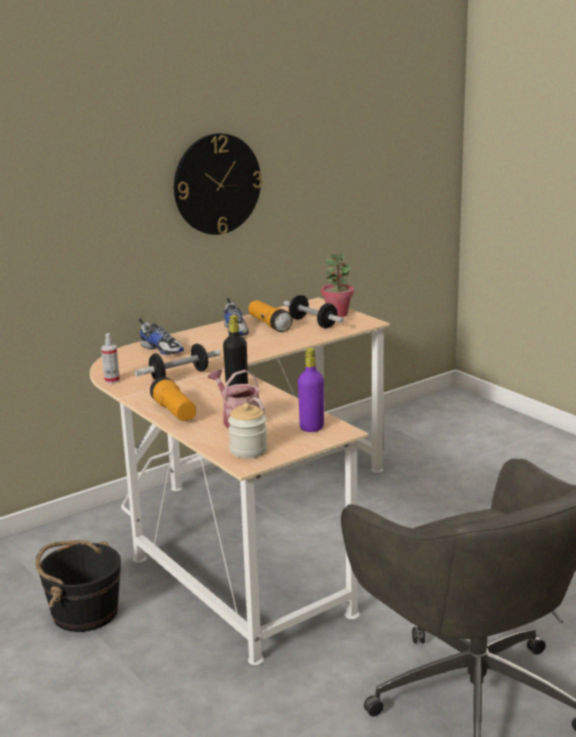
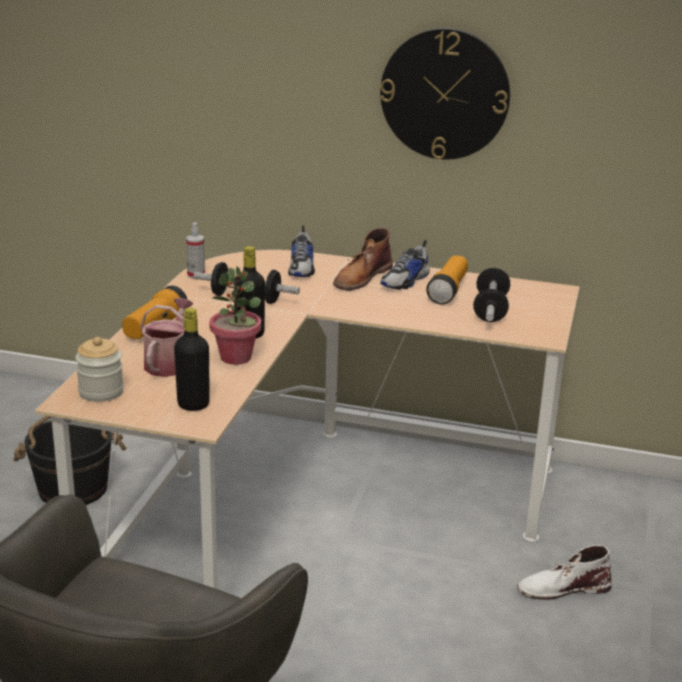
camera: 50 degrees right, 5 degrees up
(208, 339) = (362, 277): none -> brown boot
(311, 427) = (193, 405): purple bottle -> black bottle
(338, 314) = (543, 313): potted plant -> potted plant (236, 357)
(433, 480) = (562, 588): none -> white boot

